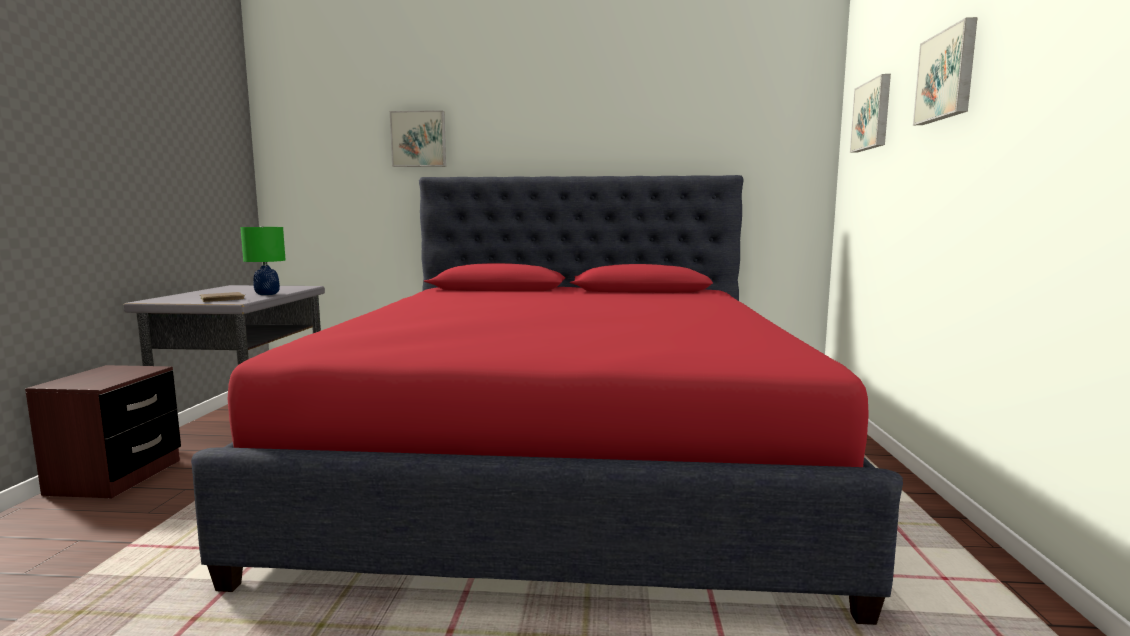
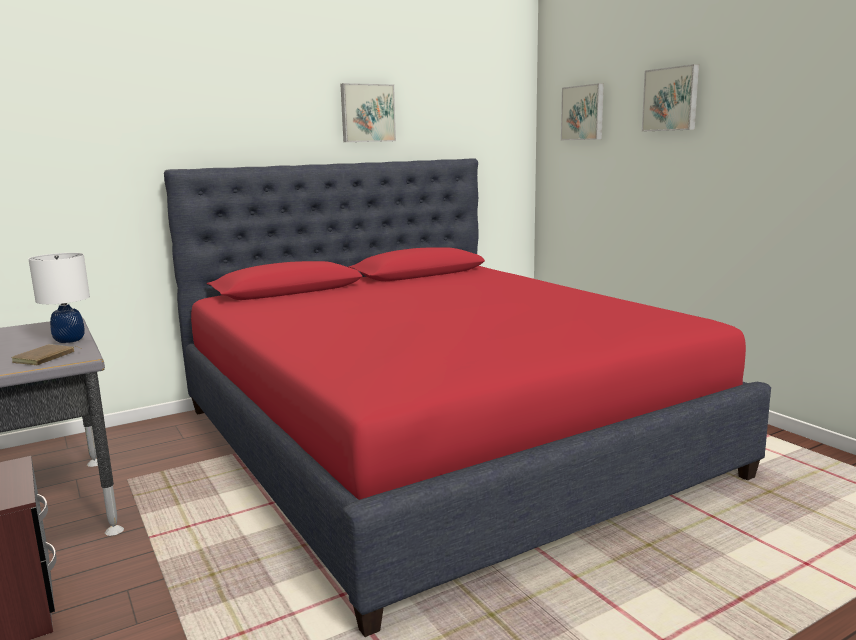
camera: 35 degrees left, 5 degrees up
(267, 294) = (69, 340): green table lamp -> white table lamp
(419, 139) = (151, 123): picture -> picture (367, 113)

